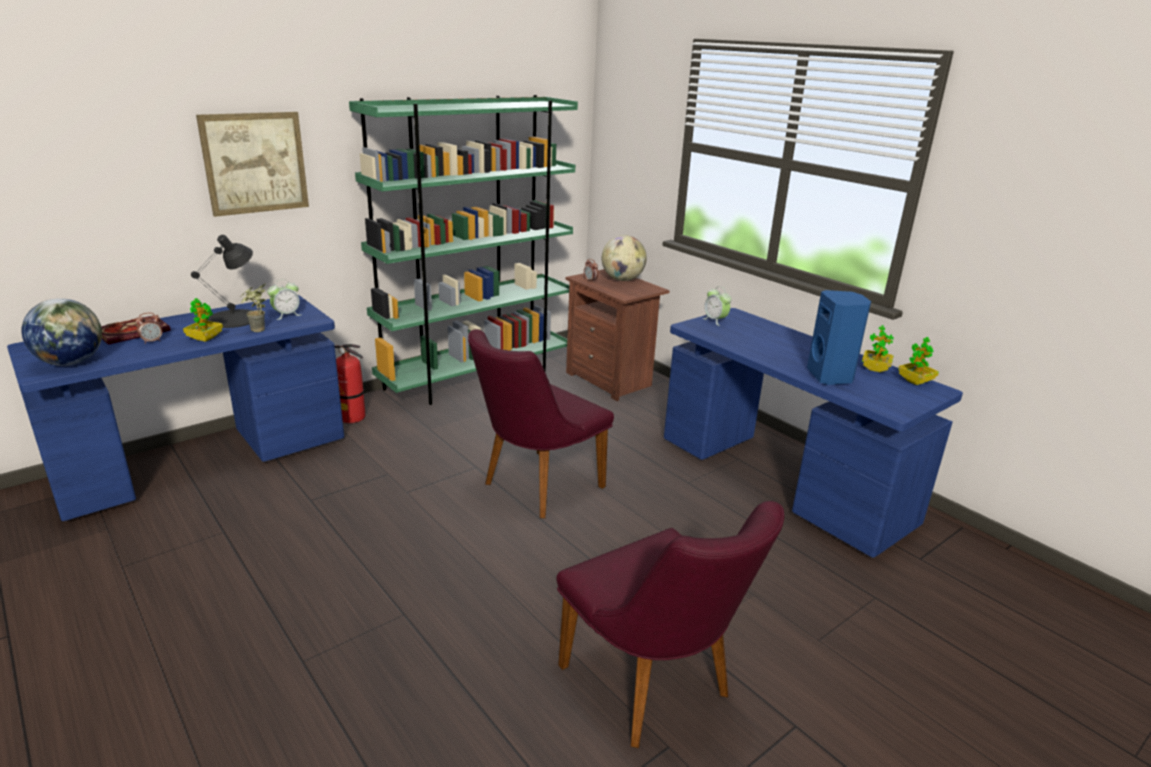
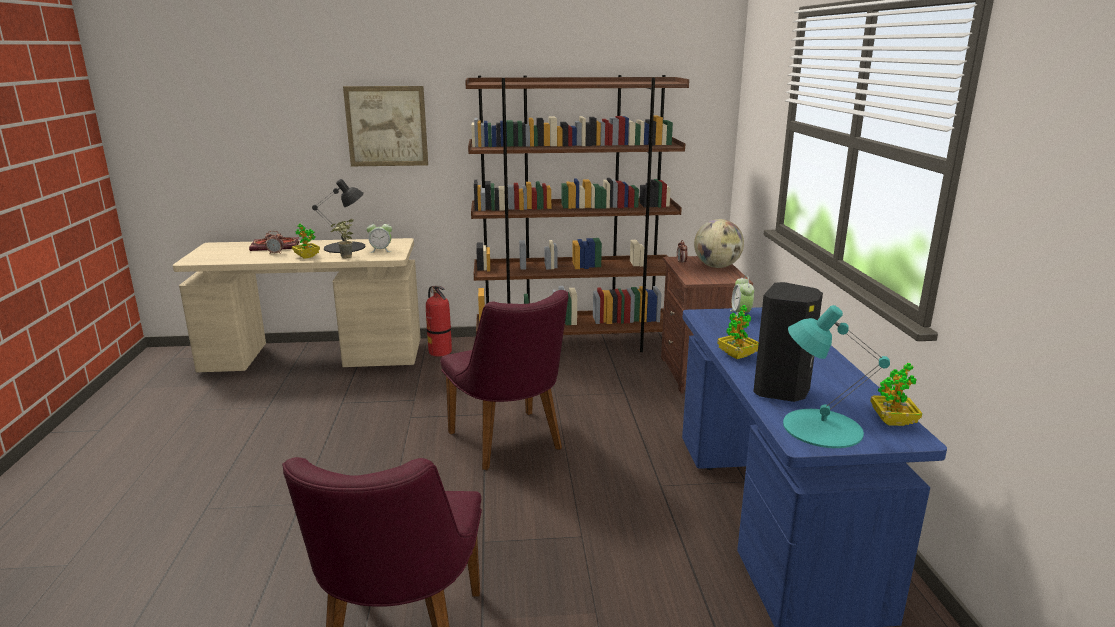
camera: 35 degrees right, 5 degrees down
(71, 362) = (215, 258): globe -> none
(206, 460) = (314, 358): blue desk -> beige desk
(476, 377) = (574, 343): green bookcase -> brown bookcase
(534, 488) = (510, 445): purple chair -> purple chair turned 105 degrees counterclockwise
(831, 377) = (782, 391): blue speaker -> black speaker
(875, 369) = (859, 396): potted plant -> potted plant (737, 355)
(889, 397) = (821, 427): none -> turquoise table lamp

